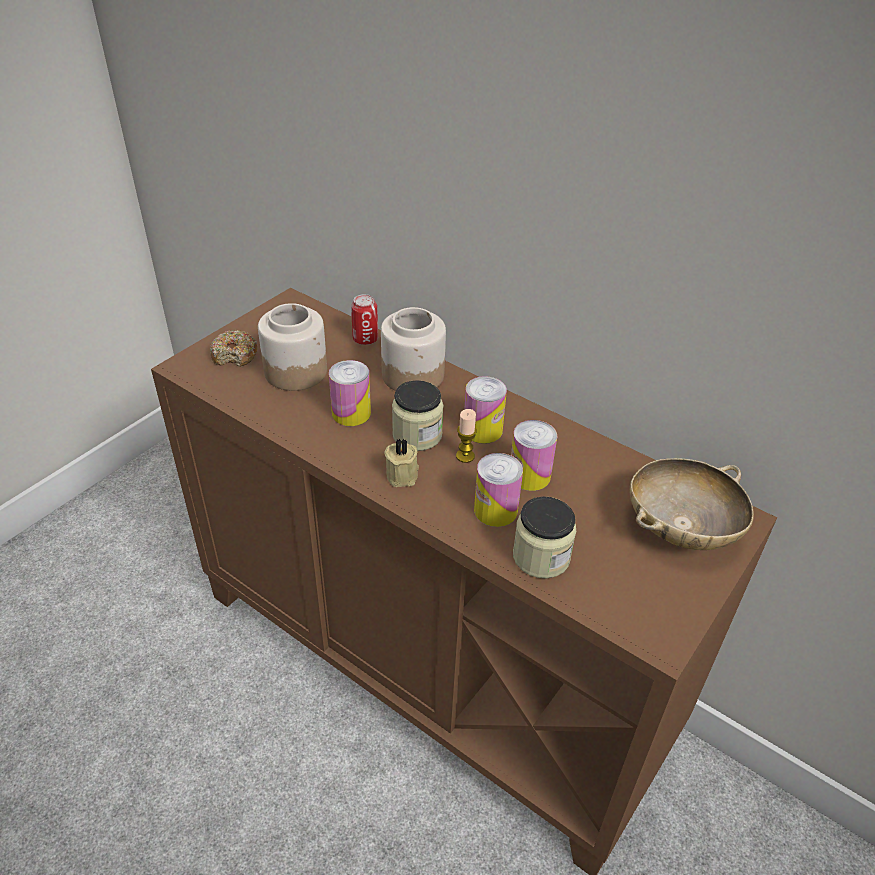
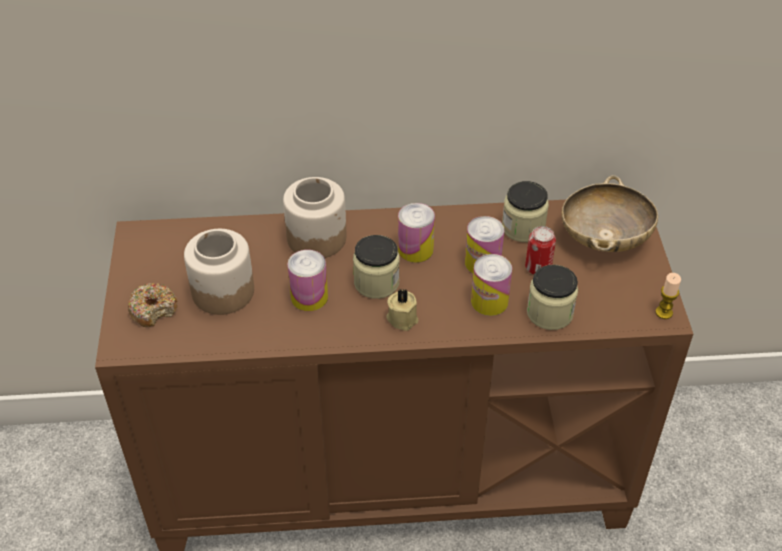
camera: 40 degrees left, 5 degrees up
(365, 339) = (242, 230): can -> can (538, 267)
(465, 456) = (426, 276): candle -> candle (664, 312)
(605, 470) = (523, 228): none -> jar

